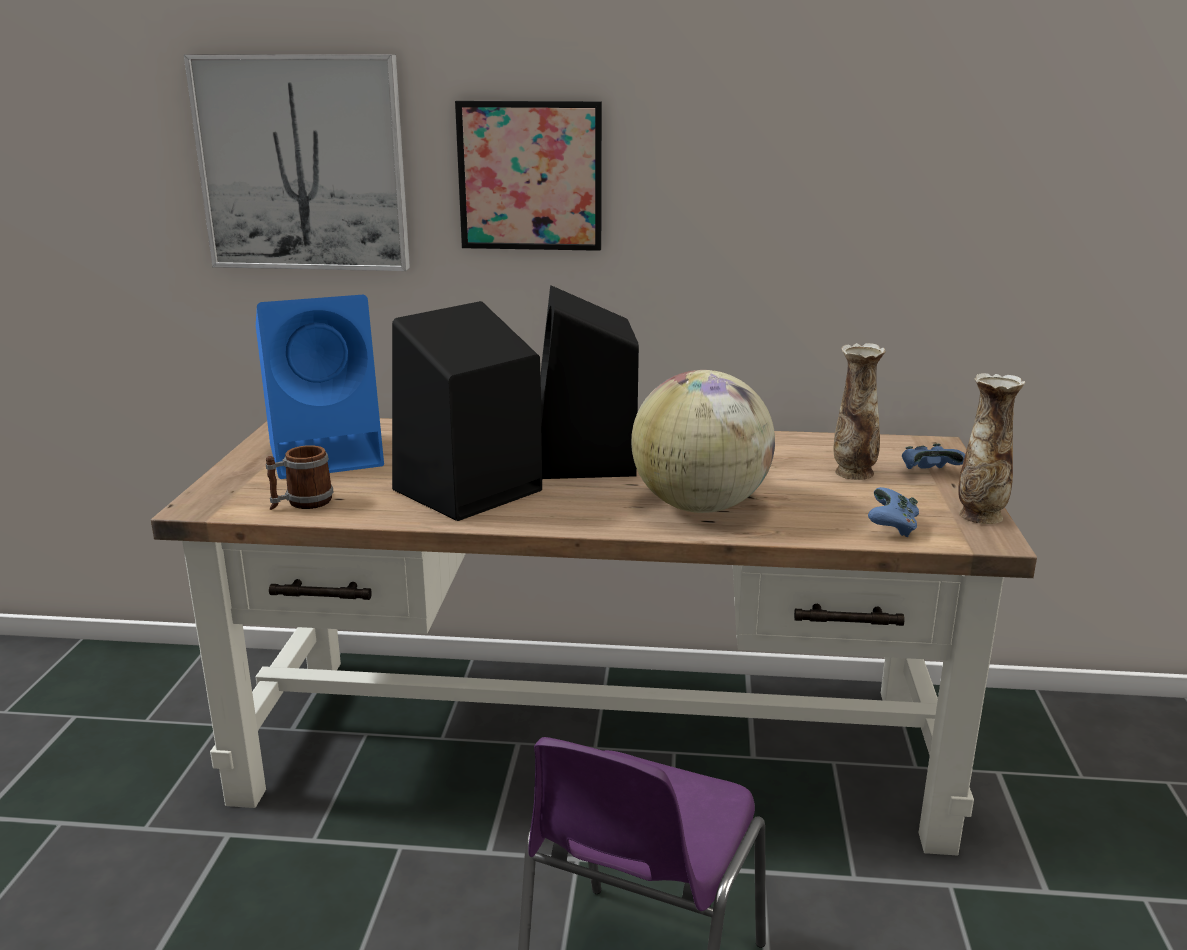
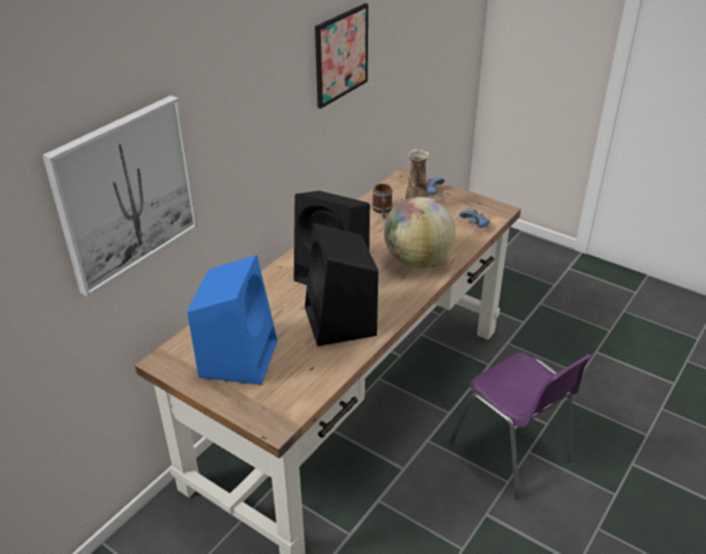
camera: 60 degrees left, 15 degrees up
(301, 503) = (307, 383): mug -> mug (382, 211)
(530, 176) = (242, 135): picture -> picture (341, 55)
(980, 515) = (479, 202): vase -> none

